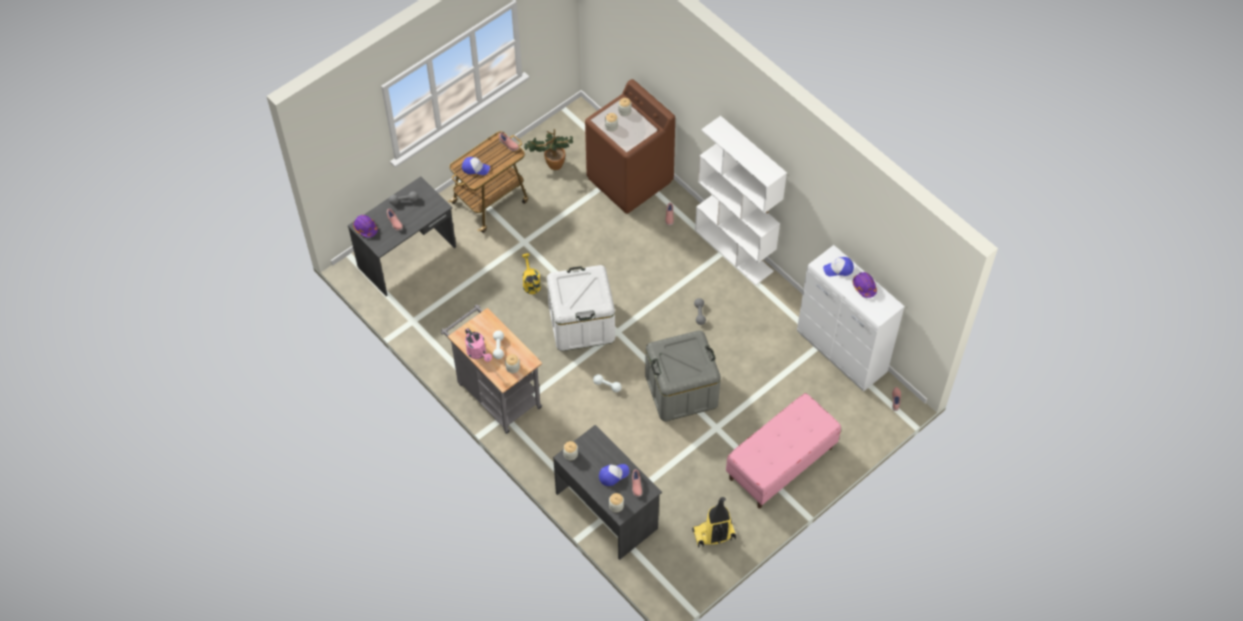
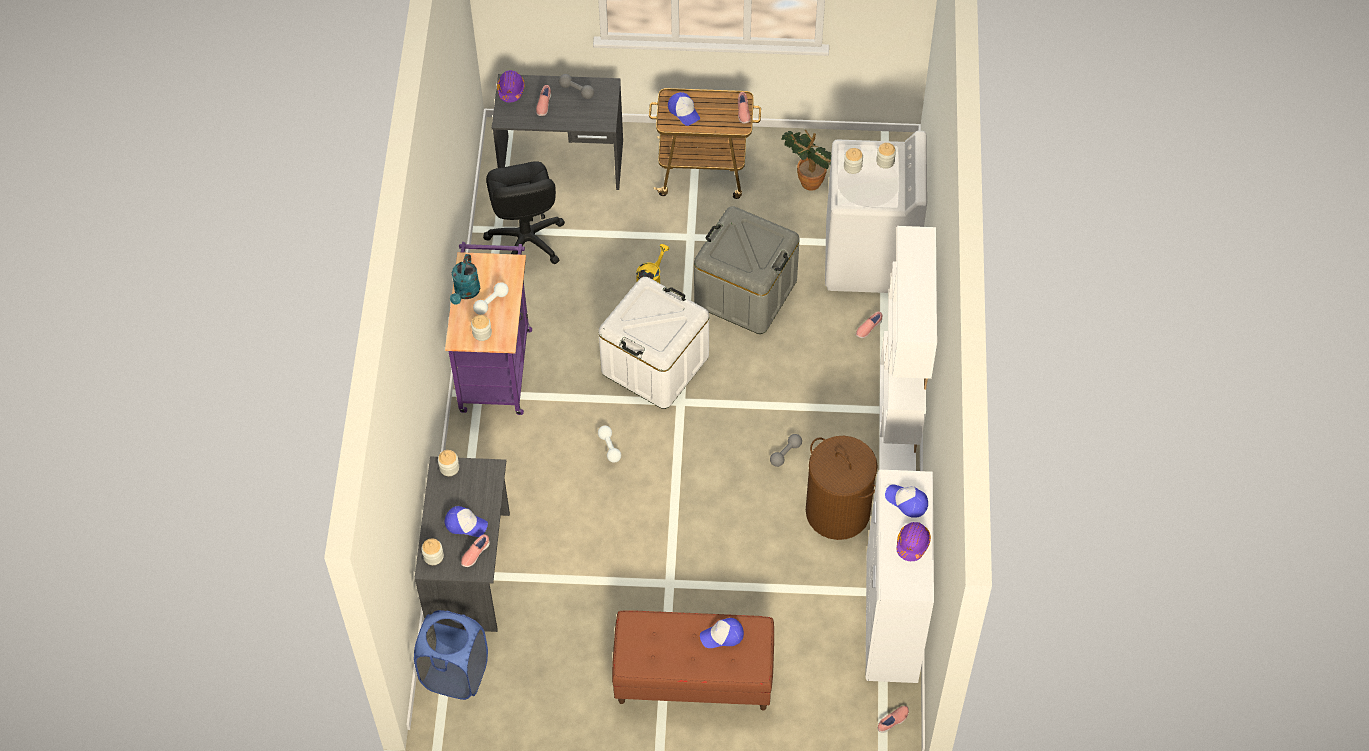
camera: 45 degrees right, 0 degrees up
(436, 314) = (526, 241): none -> black office chair
(478, 353) = (466, 293): pink watering can -> turquoise watering can
(495, 393) = (496, 364): grey cart -> purple cart
(630, 180) = (870, 258): brown washing machine -> white washing machine
(661, 569) = (455, 674): none -> blue laundry basket
(681, 390) = (677, 515): grey storage box -> grey storage box (745, 292)
(714, 535) = (543, 688): vacuum cleaner -> none
(757, 321) = (838, 511): none -> brown laundry basket
(781, 463) = (693, 678): pink bench -> brown bench
(793, 422) = (722, 636): none -> cap

